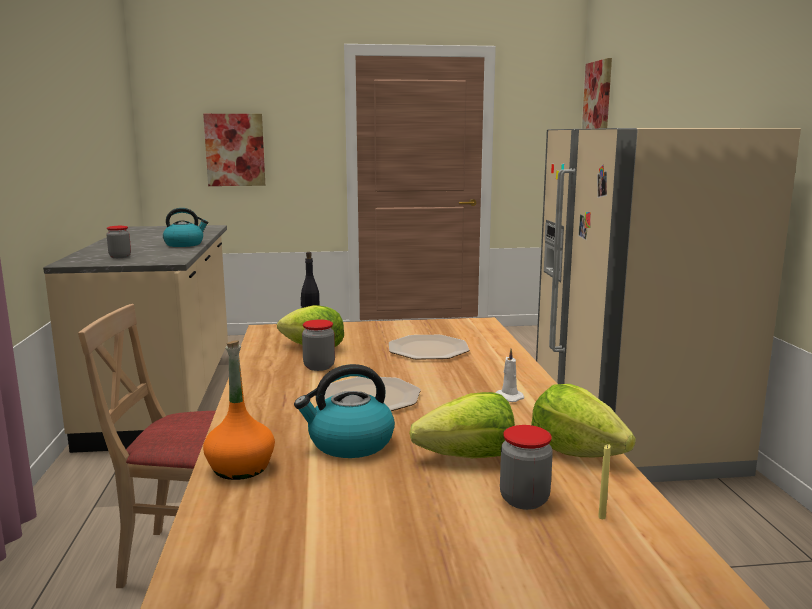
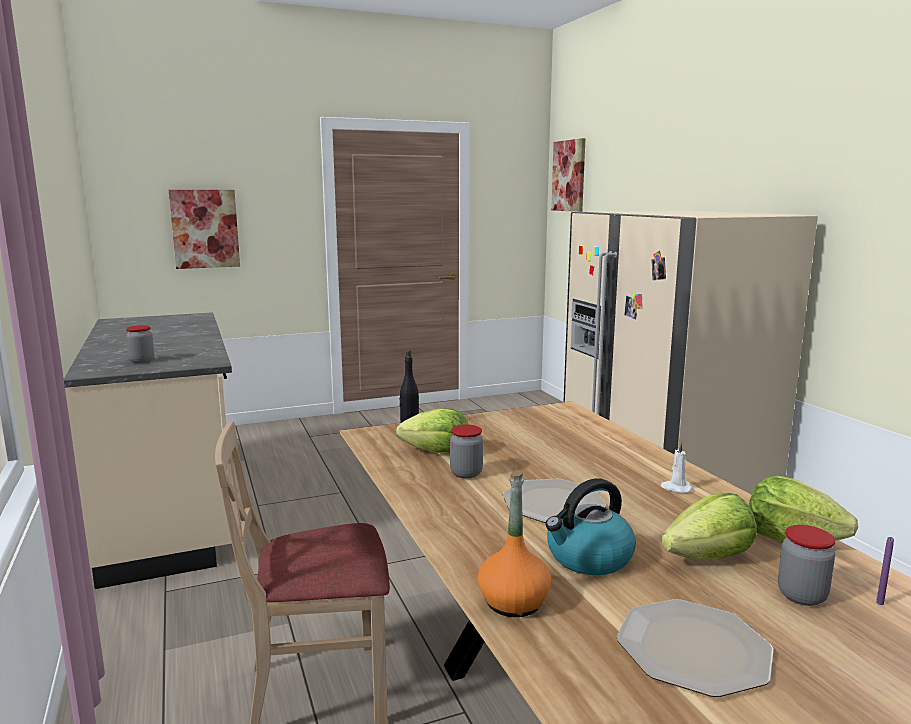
camera: 15 degrees left, 0 degrees up
(184, 244) = (198, 340): kettle -> none
(428, 349) = (549, 442): plate -> plate (692, 647)
(602, 517) = (879, 603): yellow candle -> purple candle

